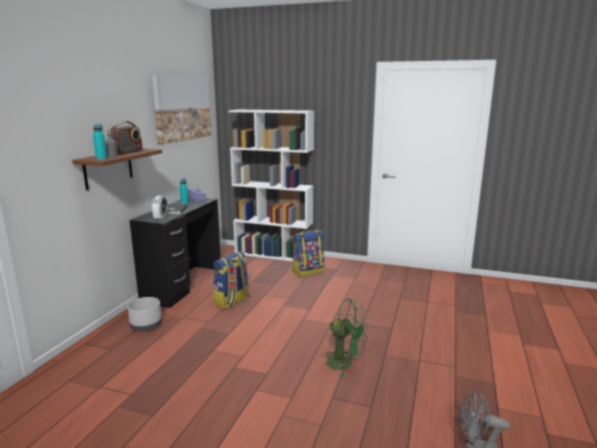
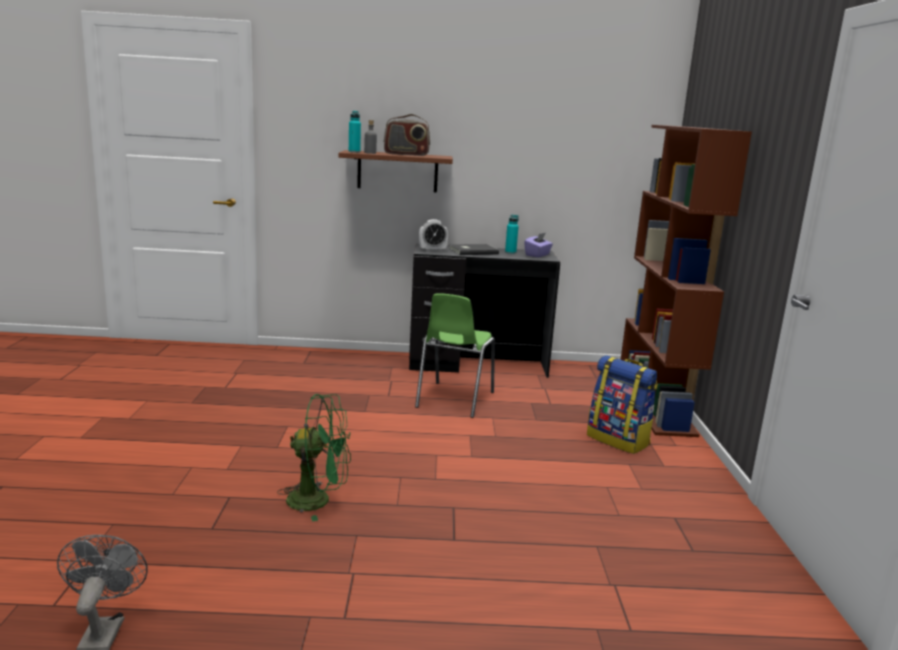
camera: 70 degrees right, 0 degrees up
(146, 325) = (359, 367): grey planter -> none
(182, 109) = (574, 115): picture -> none
(232, 301) = (454, 400): backpack -> green chair
(274, 254) = (655, 404): white bookcase -> brown bookcase
(345, 363) = (318, 500): green fan -> green fan turned 90 degrees counterclockwise

